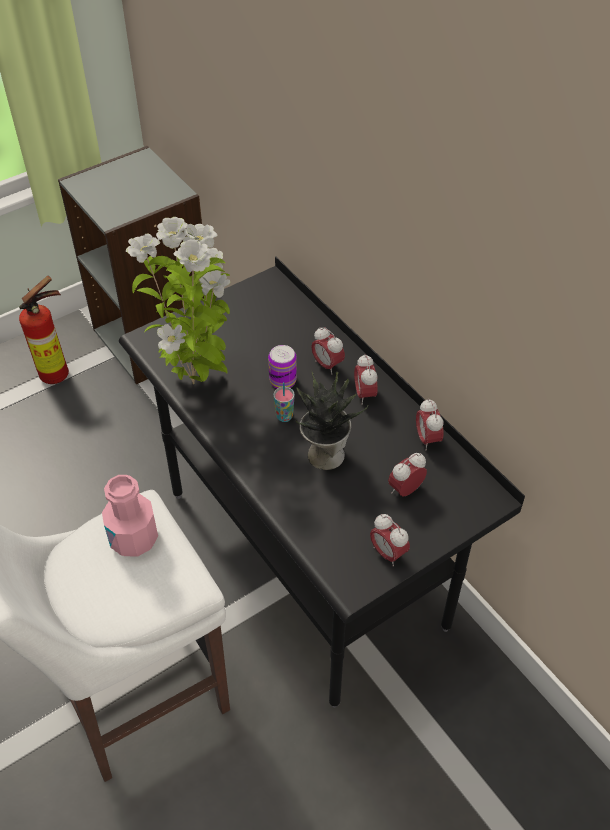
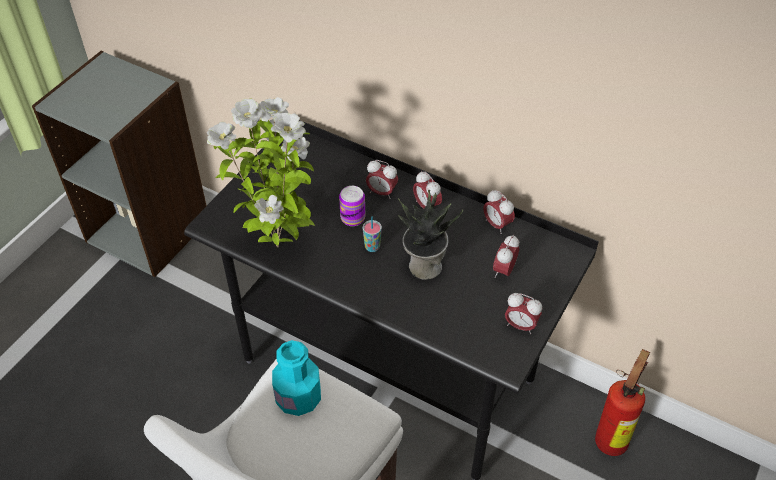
camera: 25 degrees left, 0 degrees up
(59, 373) = (74, 293): fire extinguisher -> fire extinguisher (613, 438)
(134, 539) = (298, 398): pink bottle -> turquoise bottle

